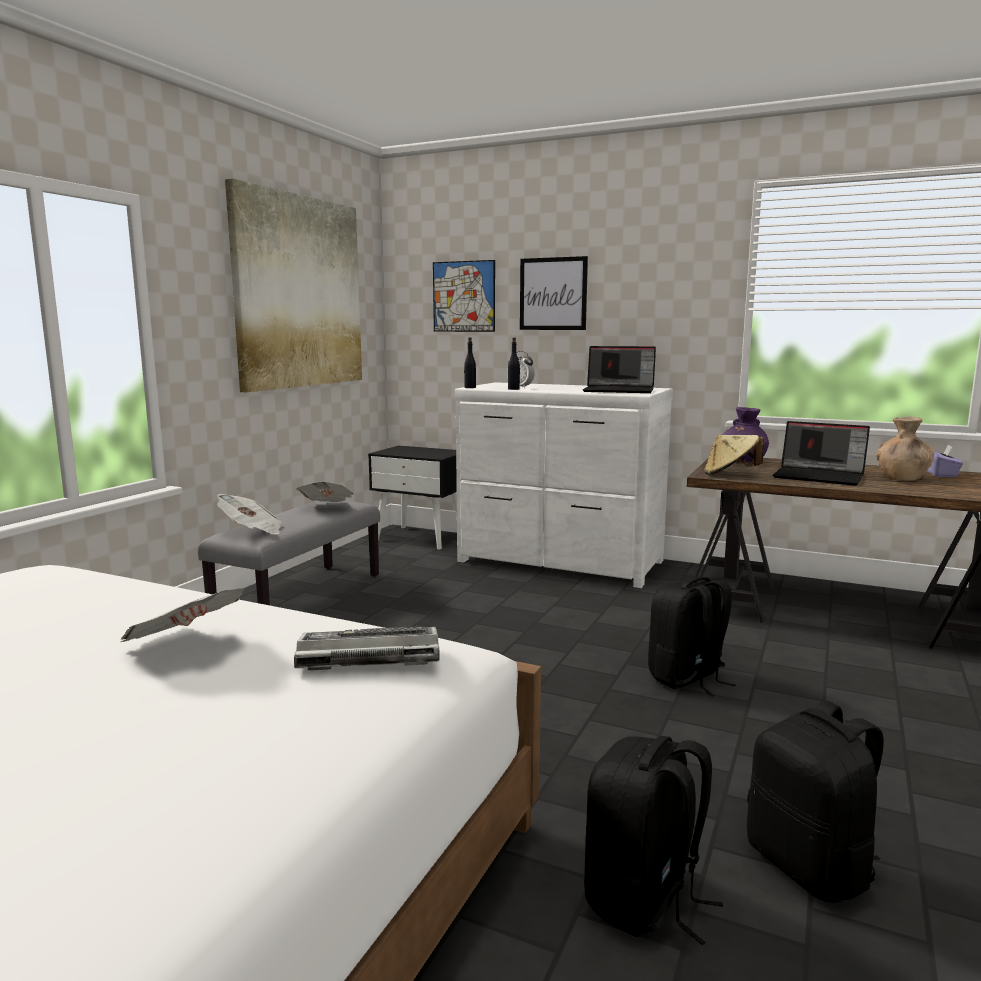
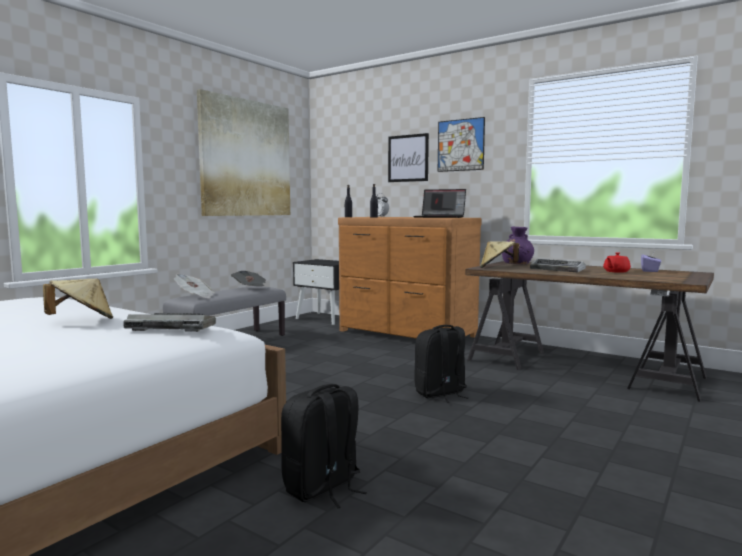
camera: 10 degrees right, 5 degrees down
(185, 646) = (82, 321): newspaper -> beige hat
(464, 296) = (355, 162): picture -> picture (460, 145)
(559, 562) = (406, 334): white dresser -> brown dresser
(810, 866) = (440, 484): black backpack -> none
(820, 477) = (558, 270): laptop -> keyboard
(902, 478) = (616, 272): brown vase -> red teapot

